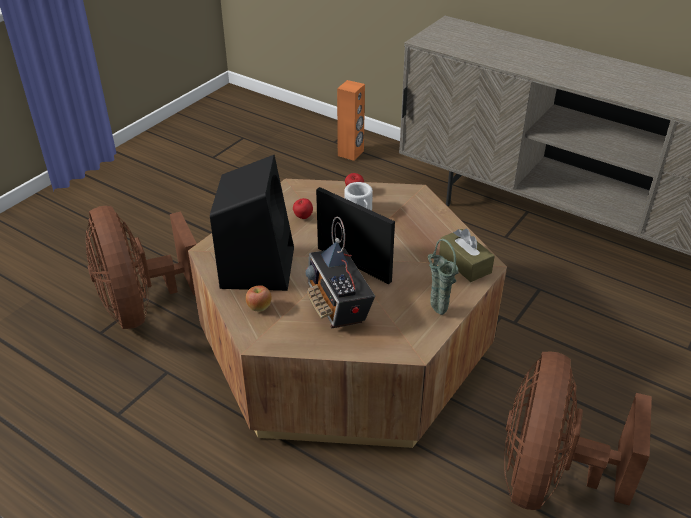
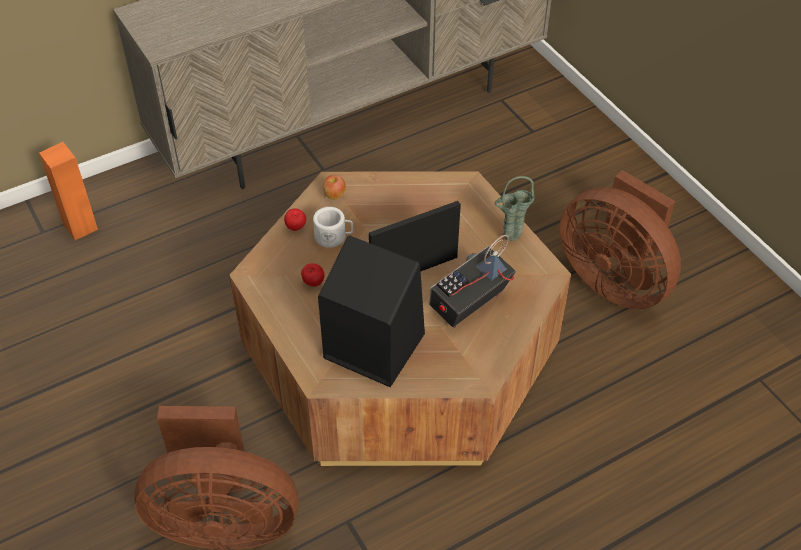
camera: 65 degrees left, 10 degrees up
(259, 307) = (437, 363): apple -> apple (334, 195)
(338, 306) = (467, 304): radio -> radio turned 135 degrees clockwise
(465, 263) = (458, 195): brown tissue box -> none

